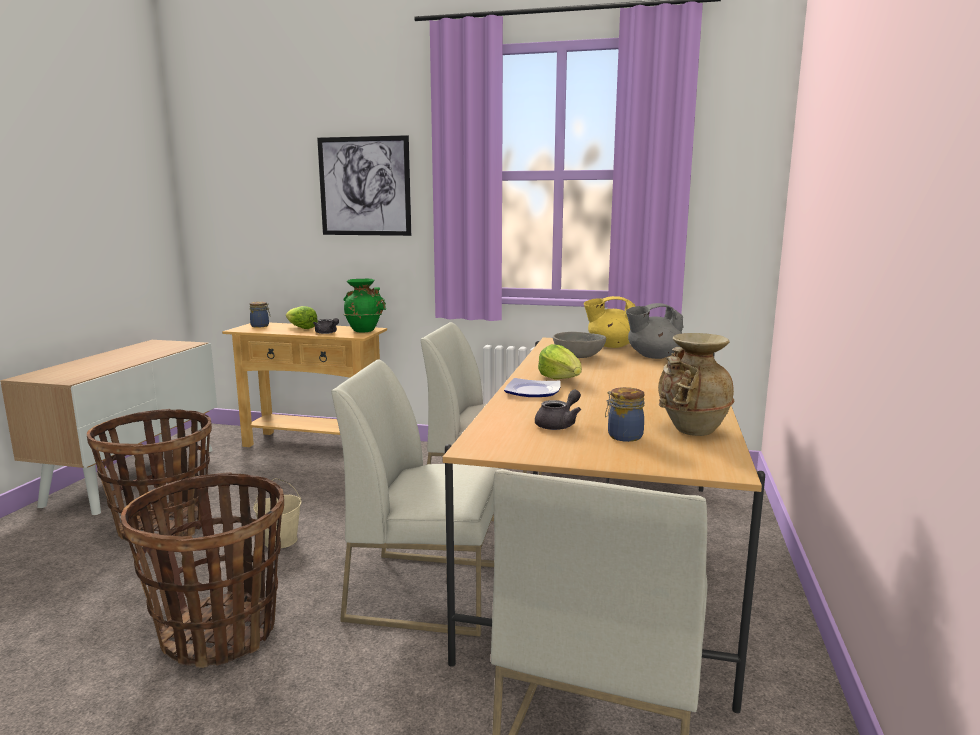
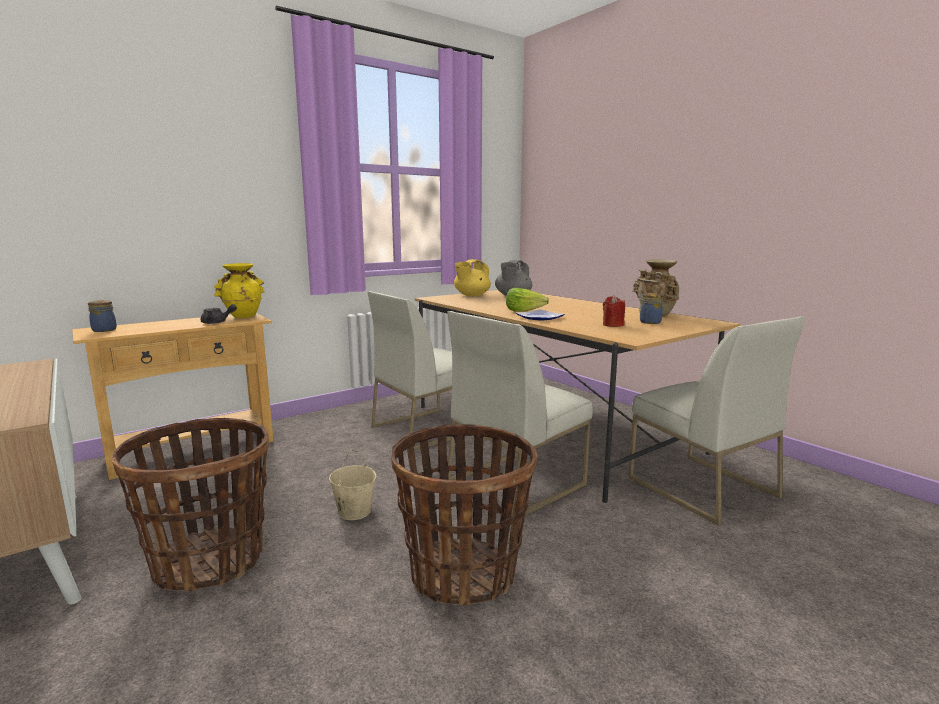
camera: 50 degrees left, 0 degrees up
(301, 328) = (166, 324): lettuce -> none
(364, 186) = (215, 168): picture -> none
(364, 330) = (243, 316): green vase -> yellow vase
(559, 424) = (613, 325): grey teapot -> red candle
(579, 356) = (482, 302): grey bowl -> none

